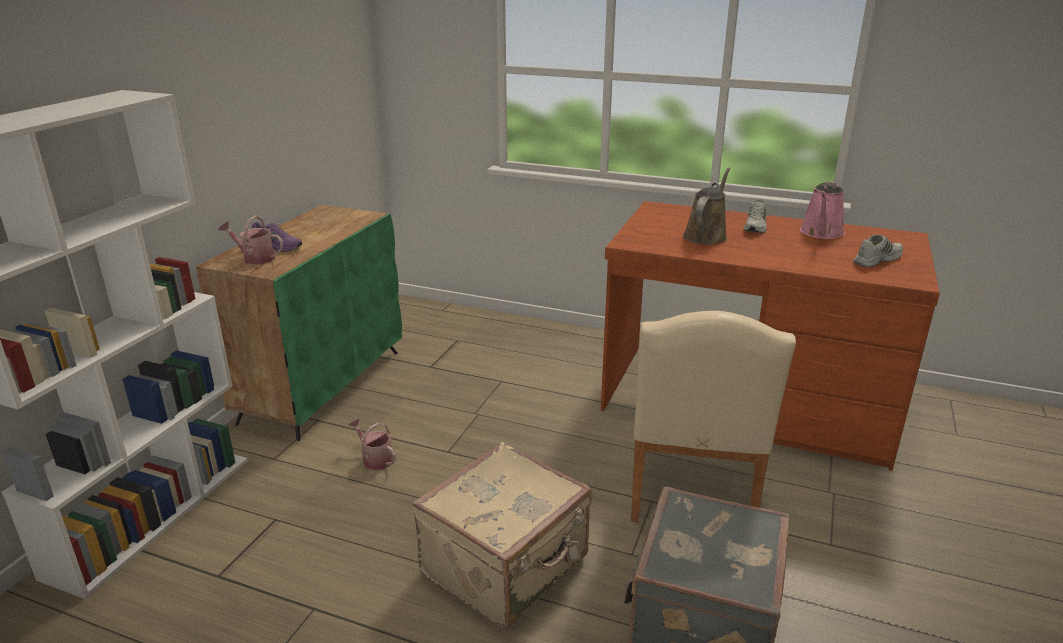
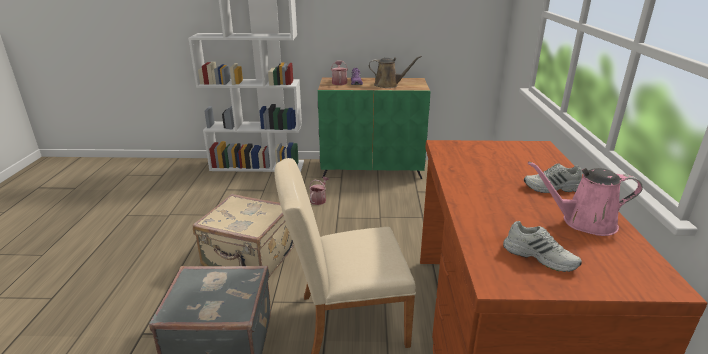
camera: 70 degrees right, 0 degrees up
(706, 235) = (496, 169): brown watering can -> brown watering can (388, 85)

